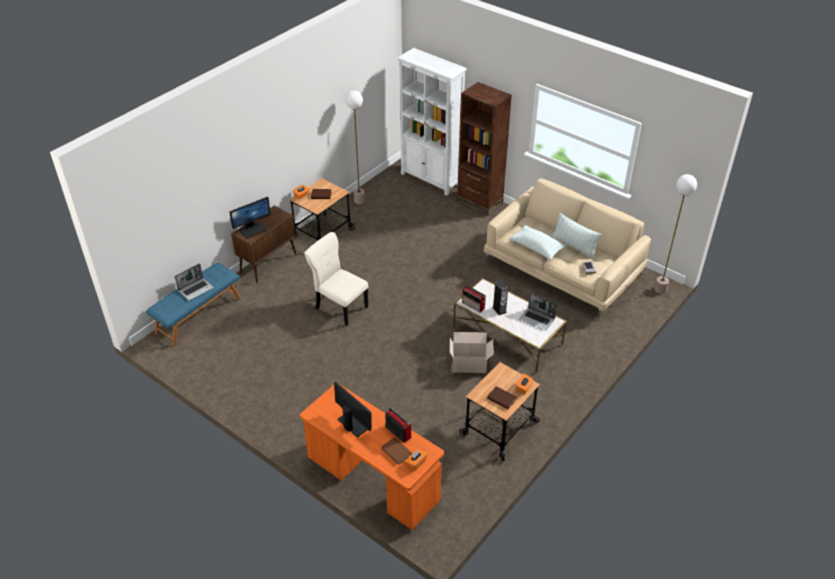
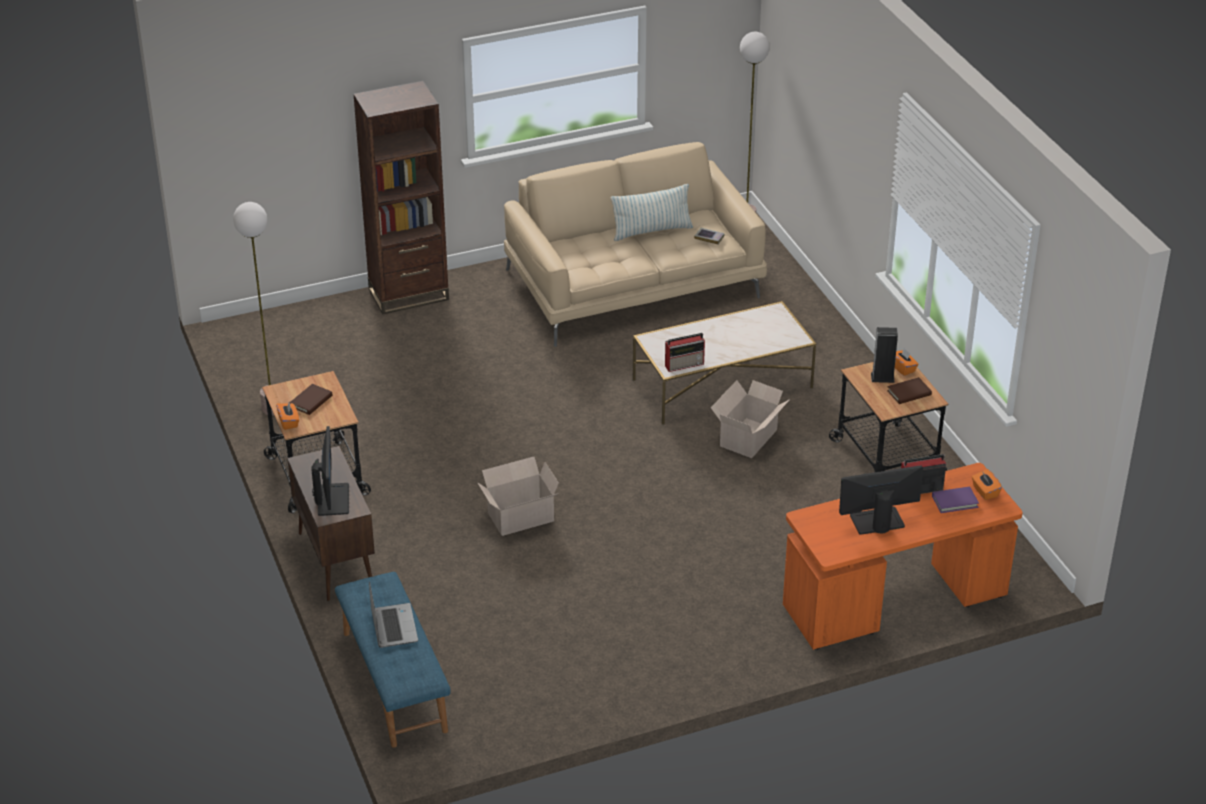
camera: 60 degrees left, 5 degrees down
(340, 307) = (518, 517): beige chair -> cardboard box
(396, 452) = (954, 501): brown book -> purple book
(430, 179) = (298, 318): white bookcase -> none
(499, 309) = (712, 346): speaker -> speaker (882, 377)
(536, 248) = (624, 261): pillow -> none
(537, 319) = (759, 323): laptop -> none

